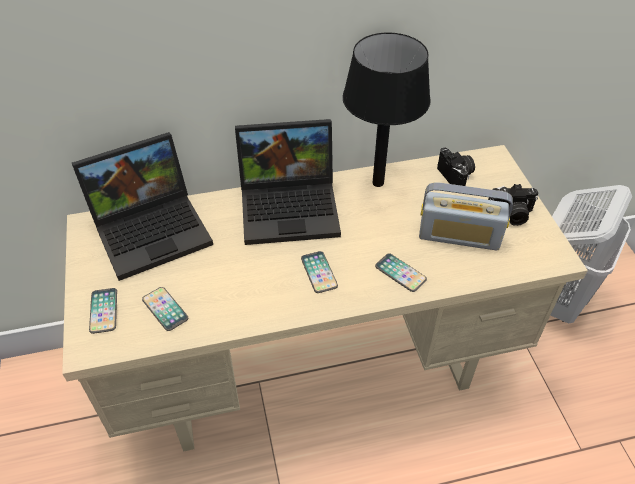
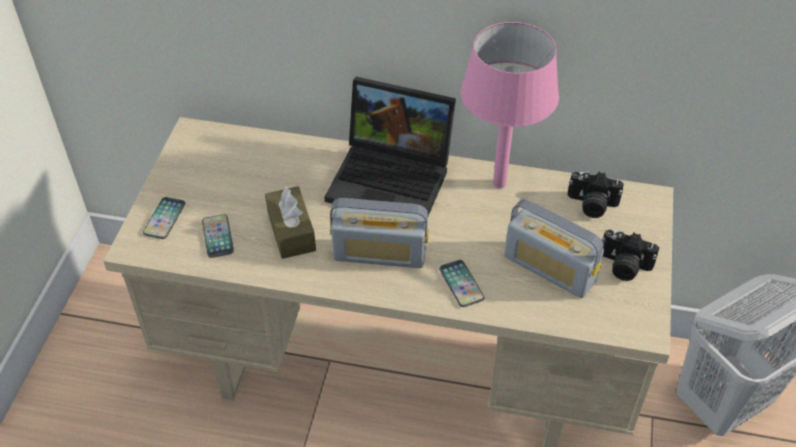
camera: 25 degrees right, 0 degrees up
(154, 229) = (249, 157): laptop -> none
(230, 280) = (291, 231): none -> brown tissue box
(319, 272) = (380, 254): phone -> radio
(378, 182) = (500, 183): black table lamp -> pink table lamp
(456, 176) = (591, 205): camera -> camera turned 105 degrees clockwise

